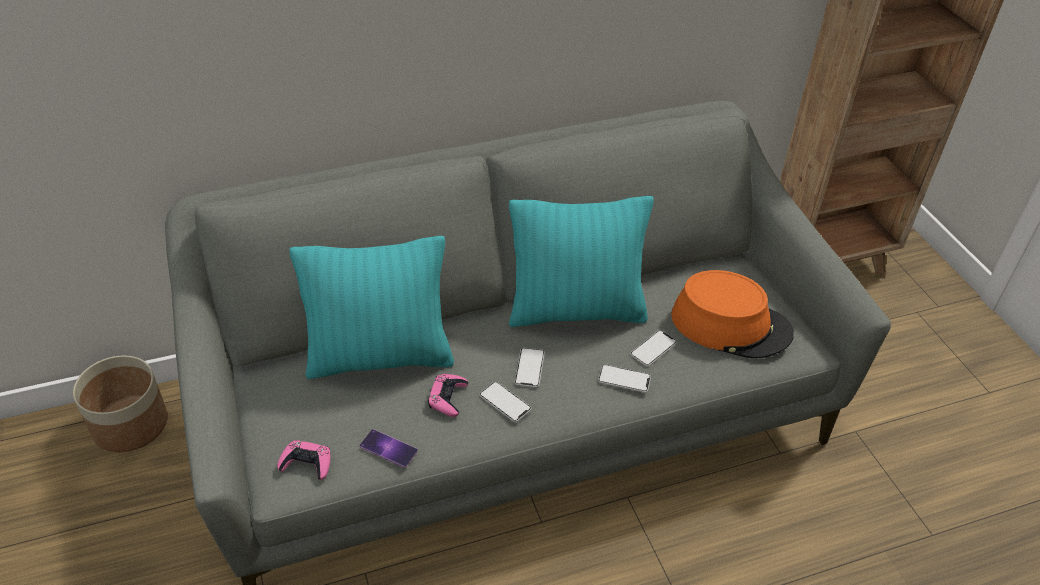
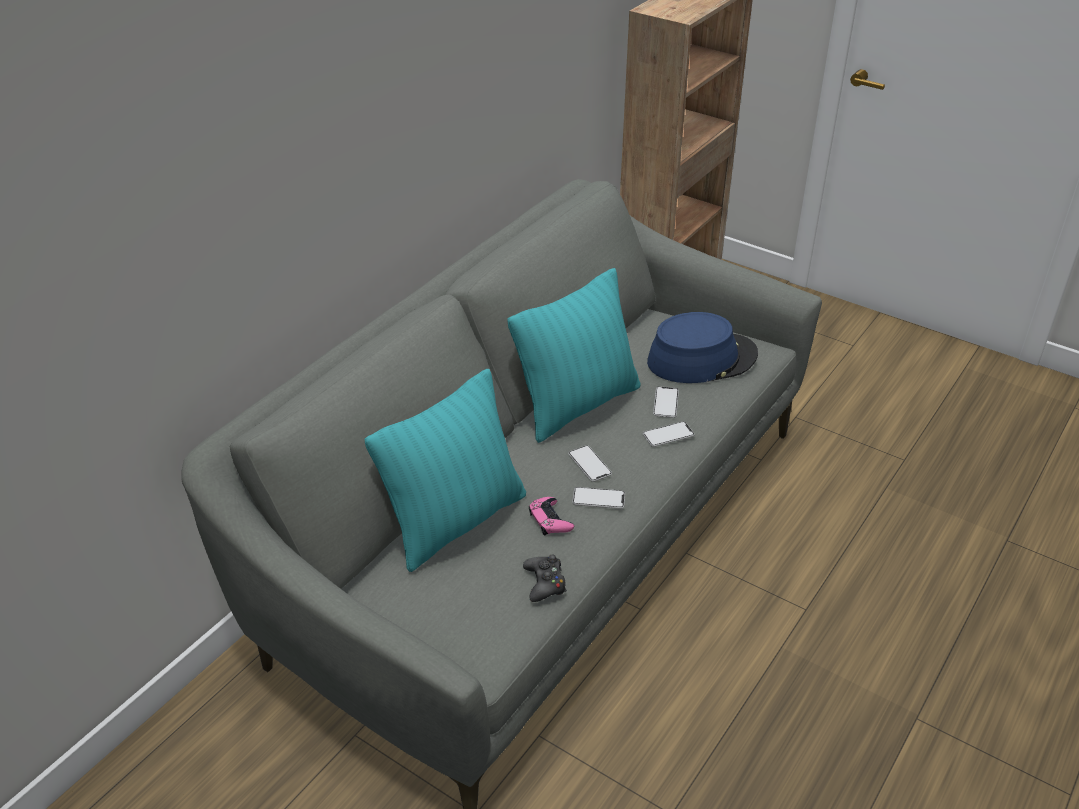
camera: 35 degrees left, 5 degrees down
(131, 424) = (174, 756): planter -> none
(306, 463) = (488, 634): pink game controller -> none
(388, 448) = (545, 583): phone -> black game controller
(731, 325) = (701, 359): orange hat -> blue hat

